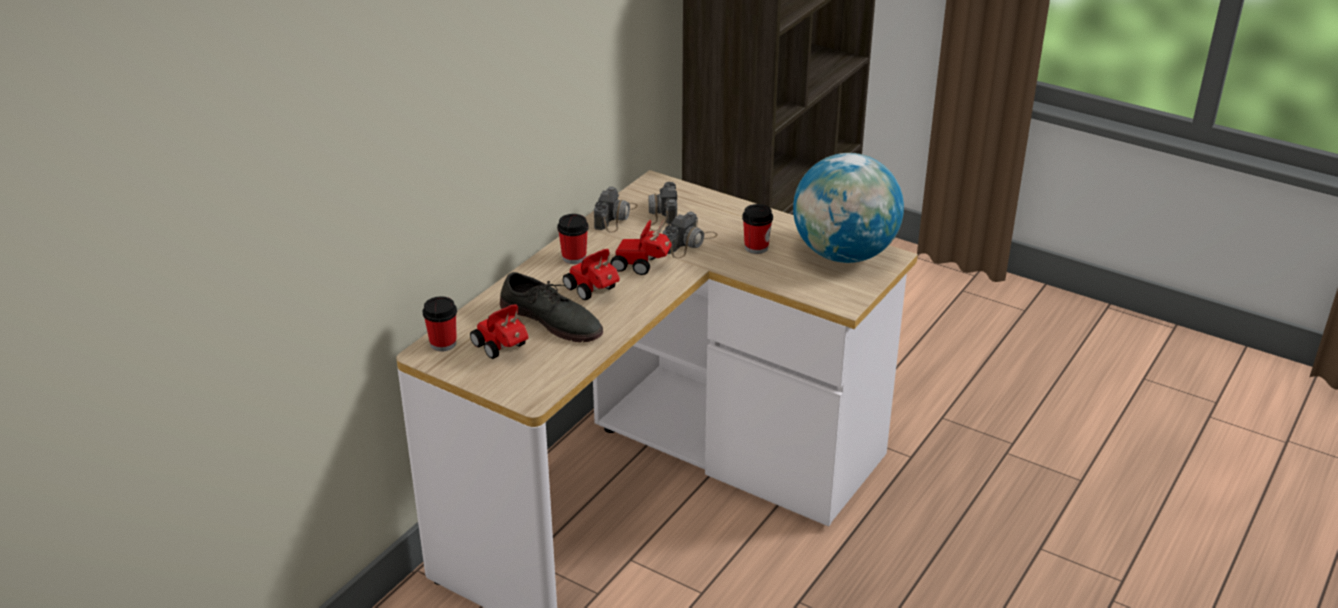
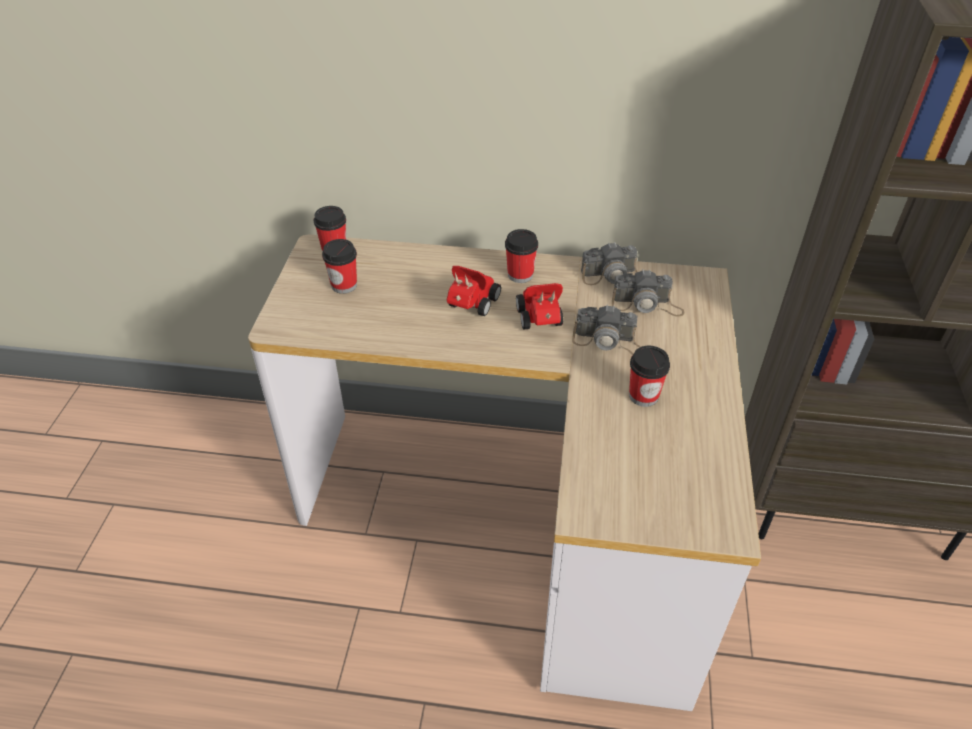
camera: 65 degrees right, 10 degrees up
(503, 349) = (344, 285): toy car -> cup
(552, 319) = (407, 297): grey shoe -> none
(662, 214) = (647, 305): camera -> camera turned 150 degrees counterclockwise
(844, 254) = (693, 479): globe -> none

